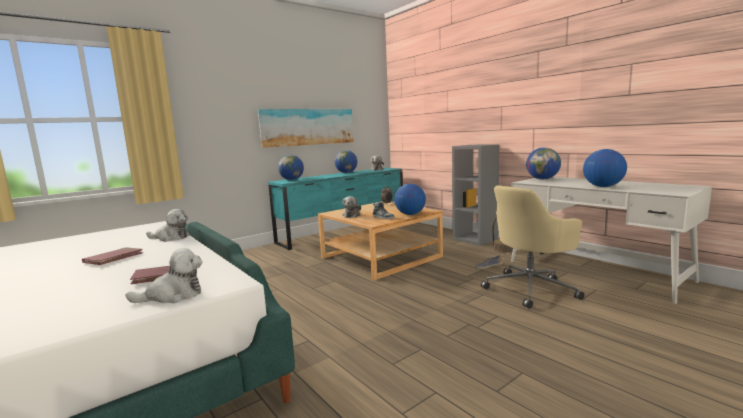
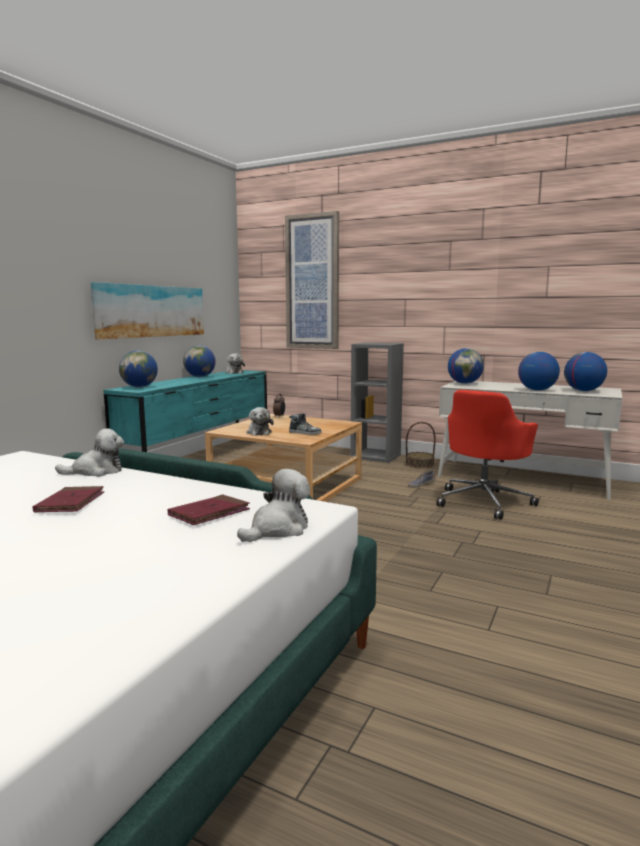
camera: 25 degrees left, 0 degrees up
(410, 214) = (332, 428): globe -> globe (583, 391)
(434, 98) = (312, 282): none -> picture
(531, 289) = (484, 501): beige office chair -> red office chair

